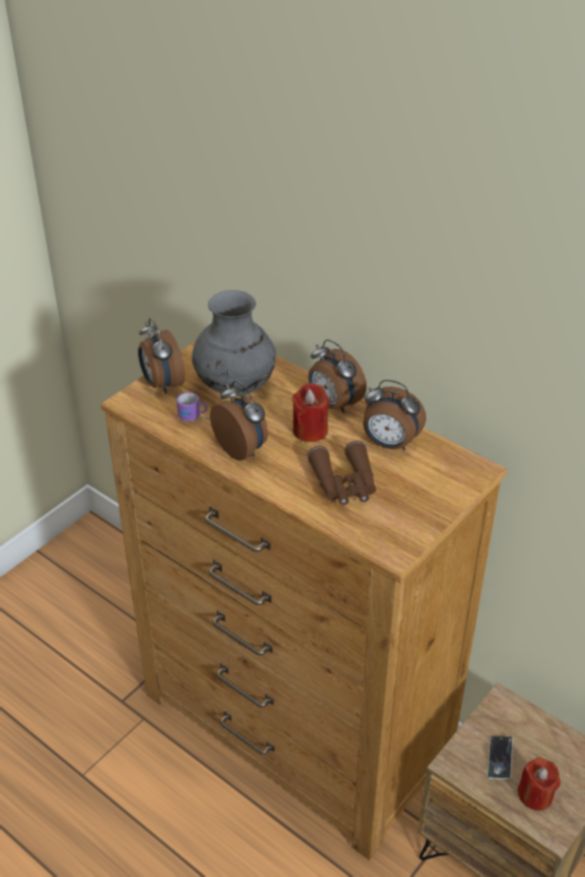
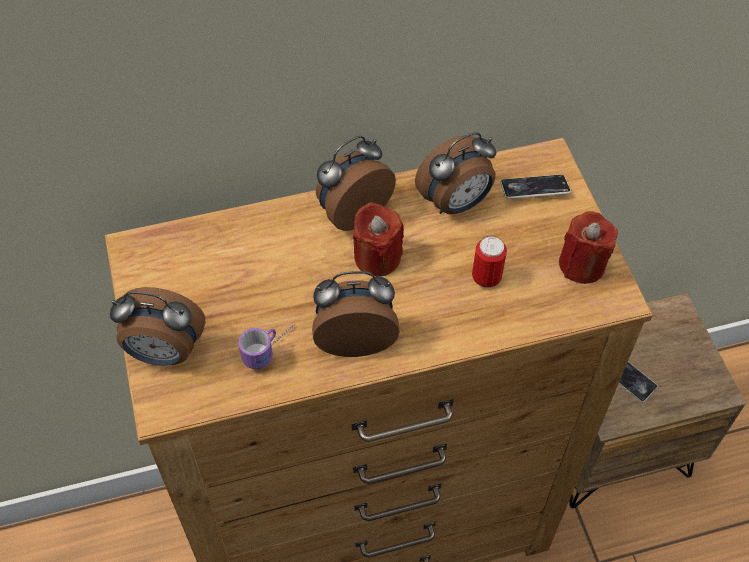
camera: 55 degrees left, 15 degrees up
(235, 386) = (238, 282): grey vase -> none
(333, 404) = (352, 211): alarm clock -> alarm clock turned 150 degrees clockwise
(344, 484) = (486, 278): brown binoculars -> can
(442, 474) = (534, 189): none -> phone
(535, 795) = (679, 379): red candle -> red candle (582, 264)

